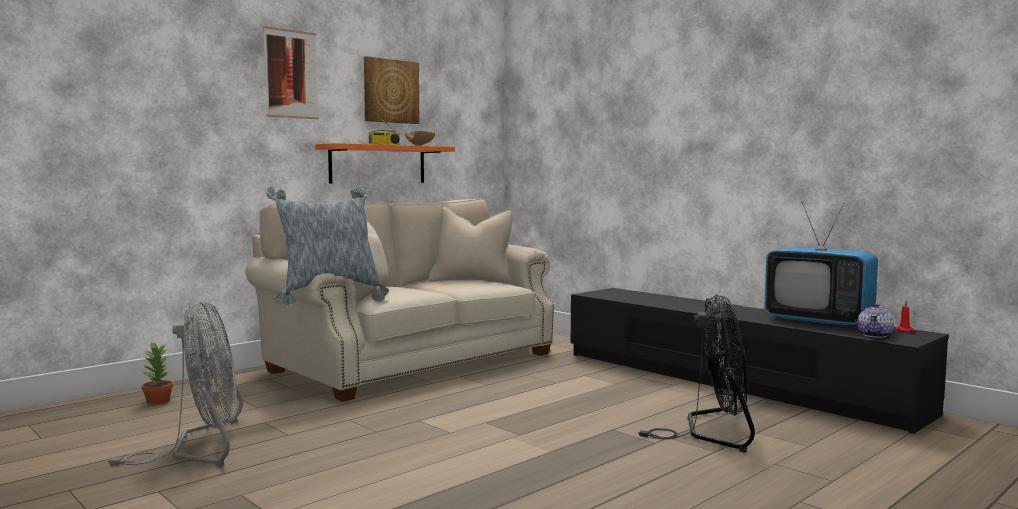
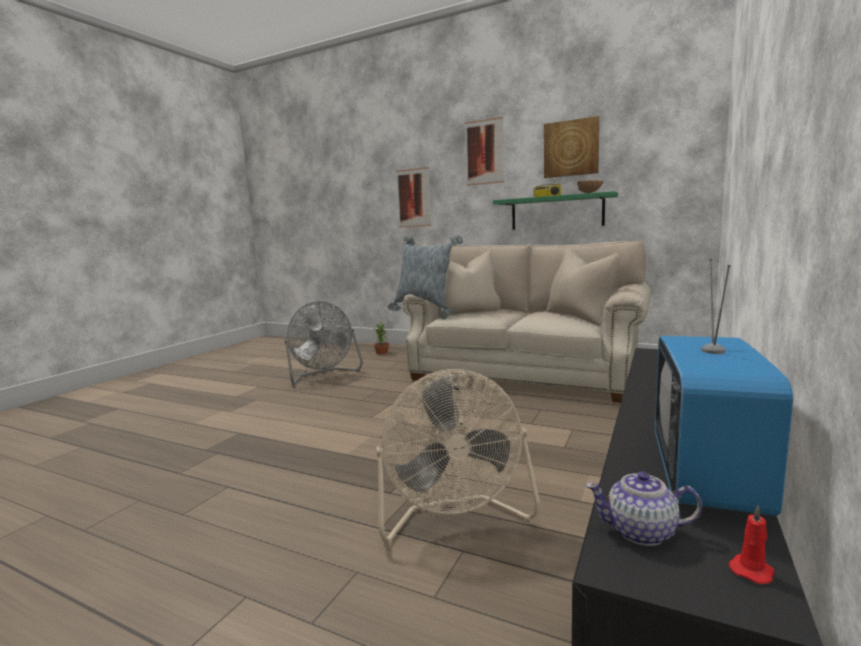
camera: 70 degrees right, 5 degrees up
(174, 124) = (414, 198): none -> picture
(378, 164) = (556, 212): orange shelf -> green shelf
(709, 430) = (448, 517): black fan -> beige fan

